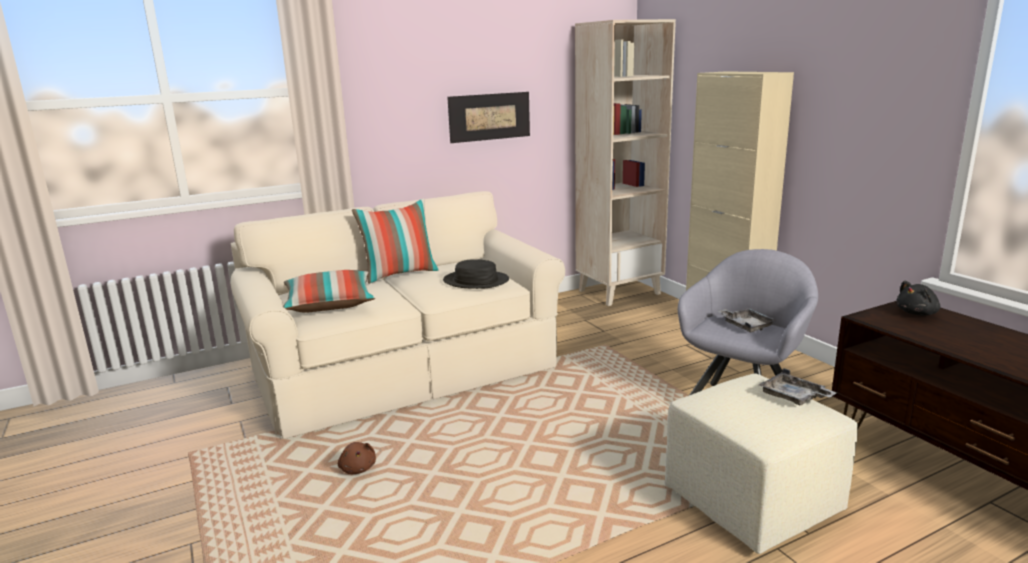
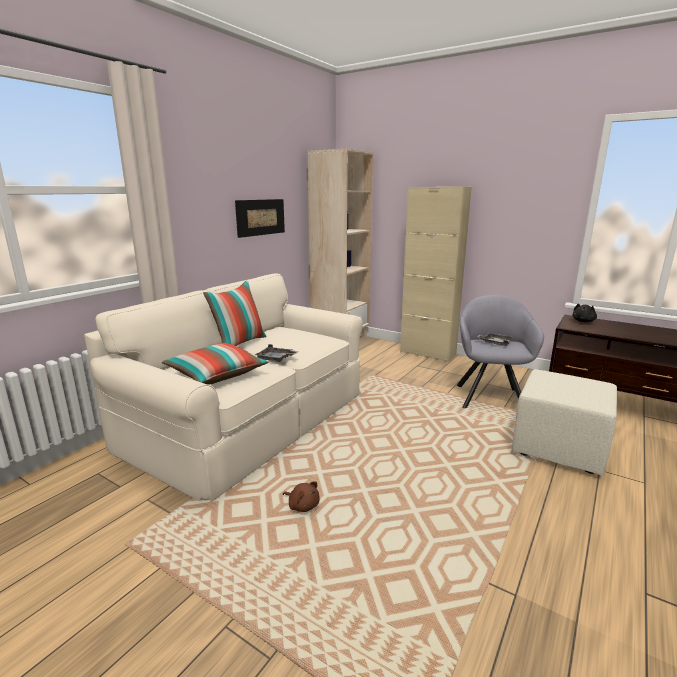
camera: 30 degrees left, 0 degrees up
(476, 281) = (308, 340): black hat -> none
(793, 397) = (577, 377): grey tray -> grey tray (276, 359)

